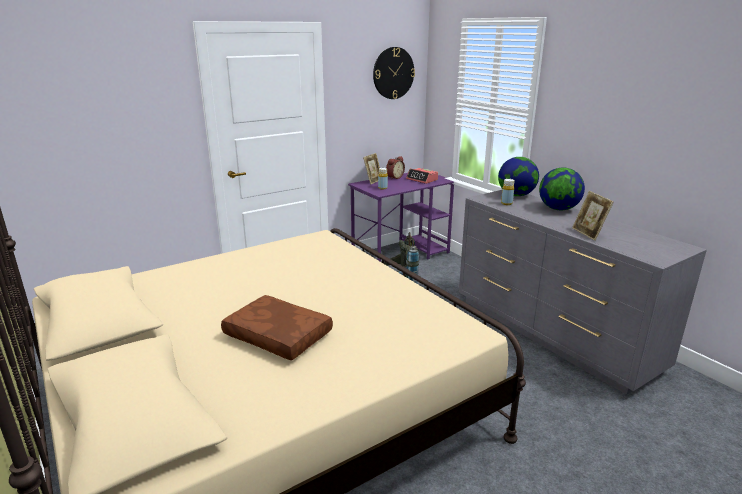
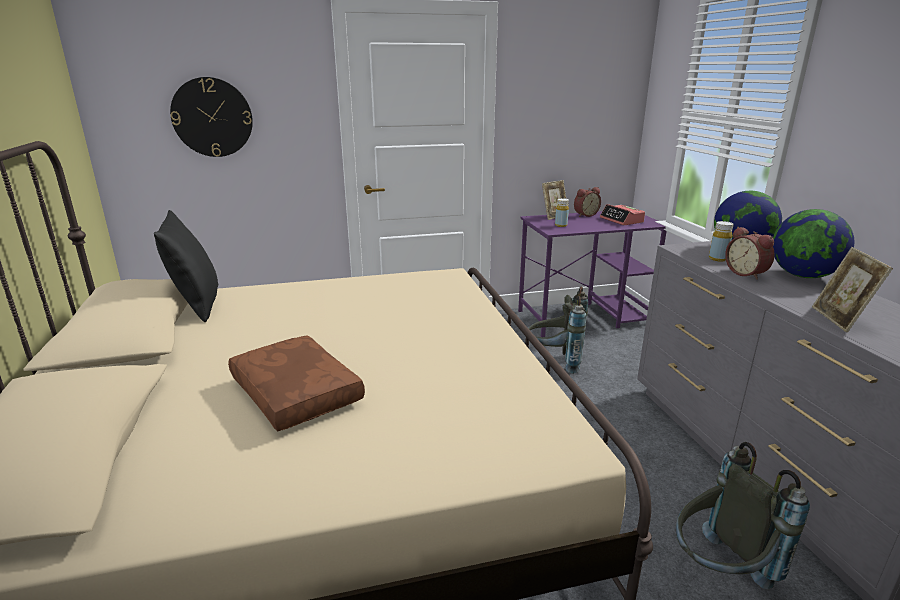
camera: 20 degrees right, 0 degrees up
(135, 288) = (197, 305): none -> black pillow
(393, 73) = (598, 75): wall clock -> wall clock (212, 117)
(528, 211) = (746, 273): none -> alarm clock
(547, 396) = (719, 572): none -> grey backpack

